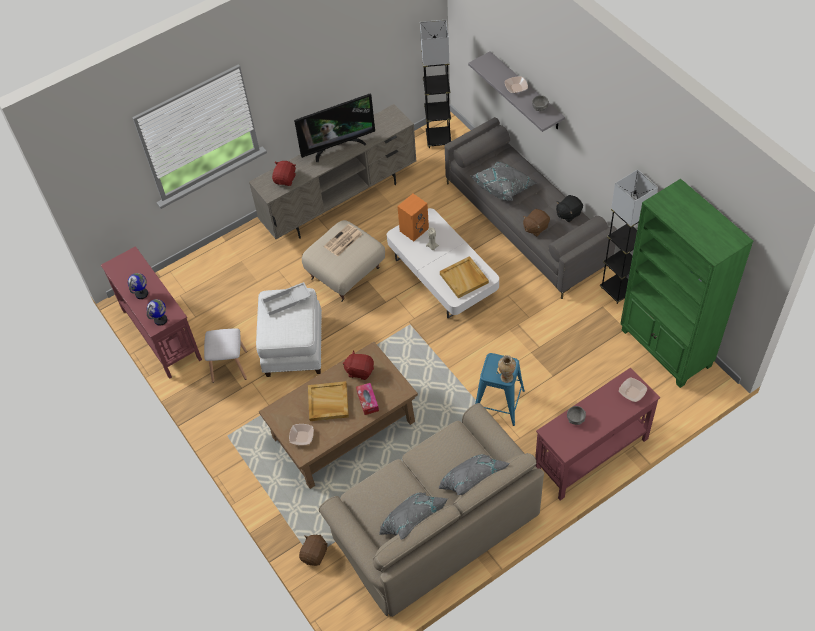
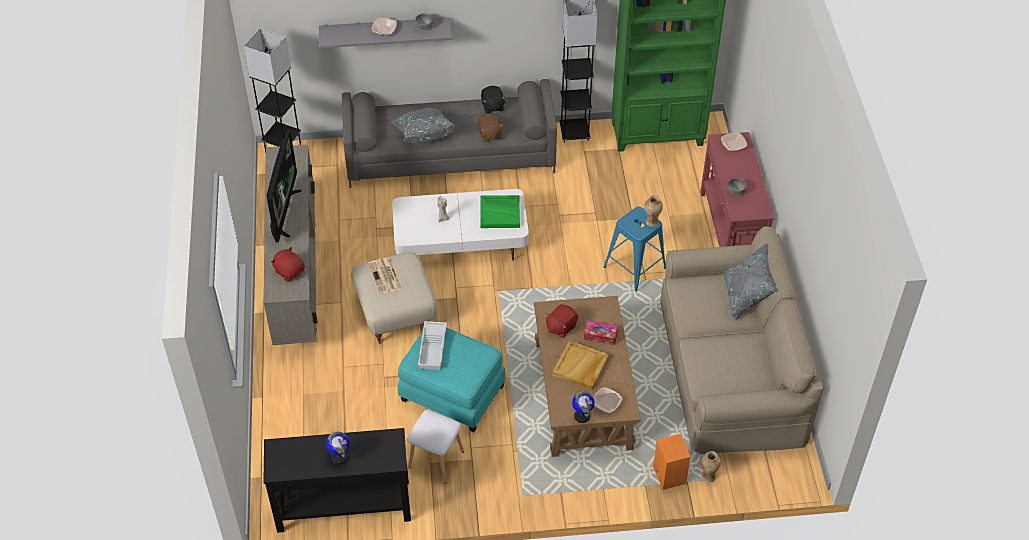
camera: 65 degrees left, 5 degrees down
(161, 320) = (390, 452): globe -> globe (582, 416)
(161, 333) = (343, 506): red console table -> black console table
(292, 346) = (452, 394): white ottoman -> turquoise ottoman
(315, 554) = (708, 476): brown plush toy -> vase
(413, 525) = (761, 356): grey pillow -> none
(414, 229) = (409, 222): orange speaker -> orange speaker (668, 474)
(464, 278) = (500, 213): beige tray -> green tray

